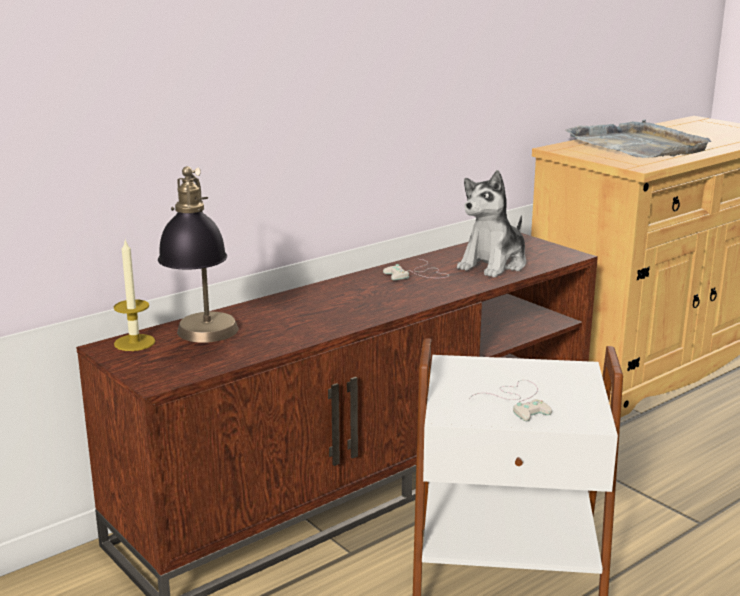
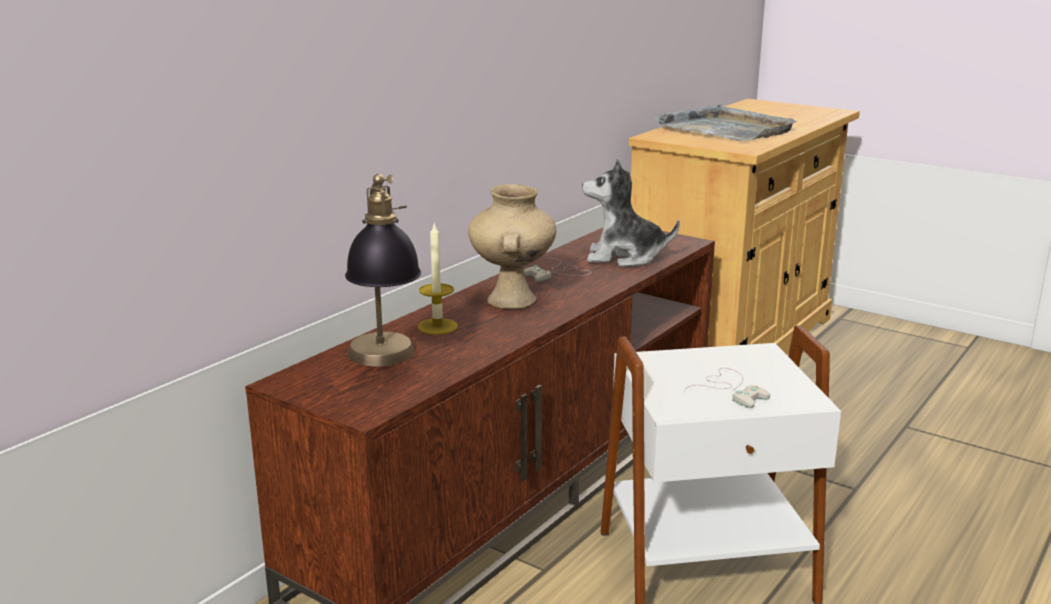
camera: 15 degrees left, 0 degrees up
(134, 342) = (309, 374): candle -> candle (437, 326)
(358, 295) = (513, 300): none -> beige vase
(494, 264) = (624, 257): plush toy -> plush toy turned 75 degrees clockwise

